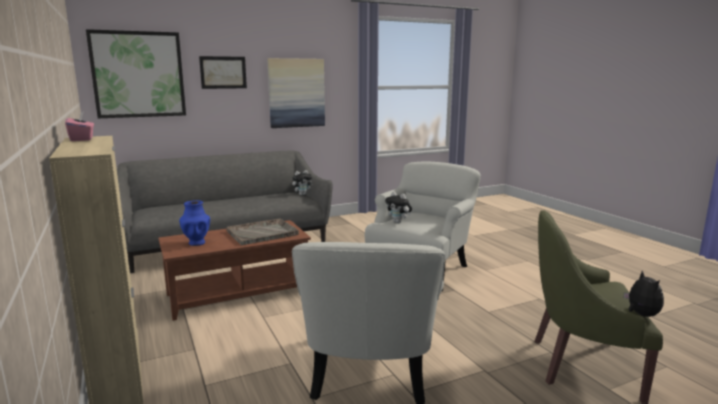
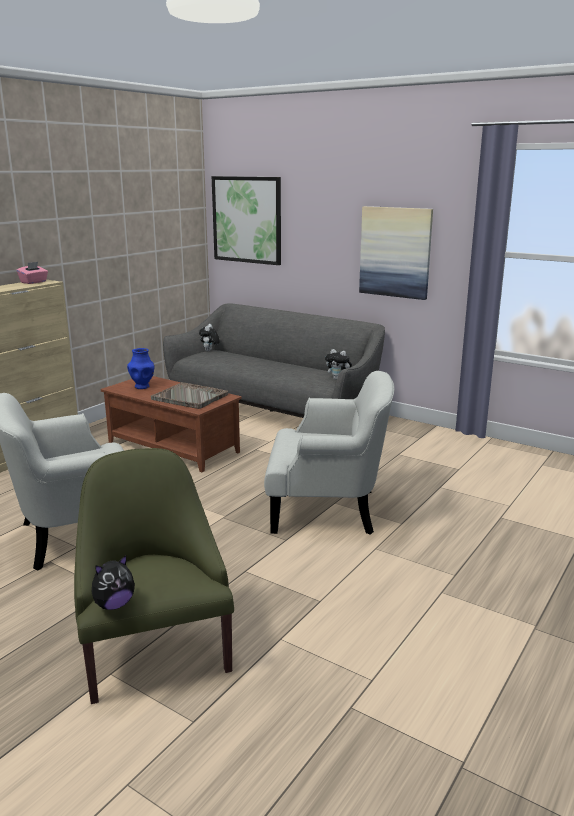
camera: 60 degrees right, 5 degrees up
(223, 72) = (317, 221): picture -> none
(398, 222) = (297, 436): plush toy -> plush toy (209, 351)

